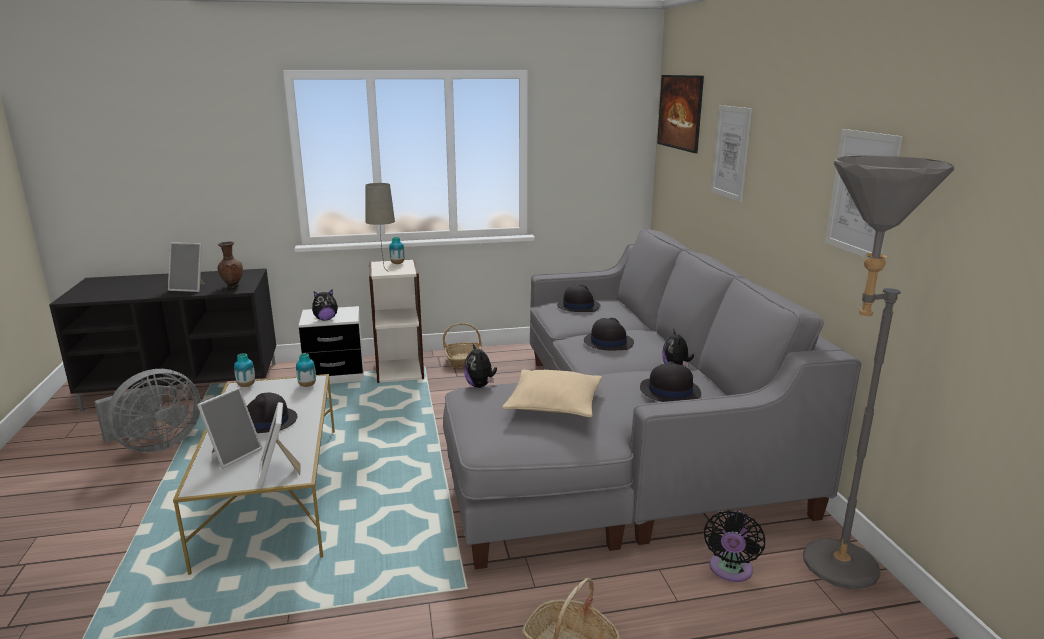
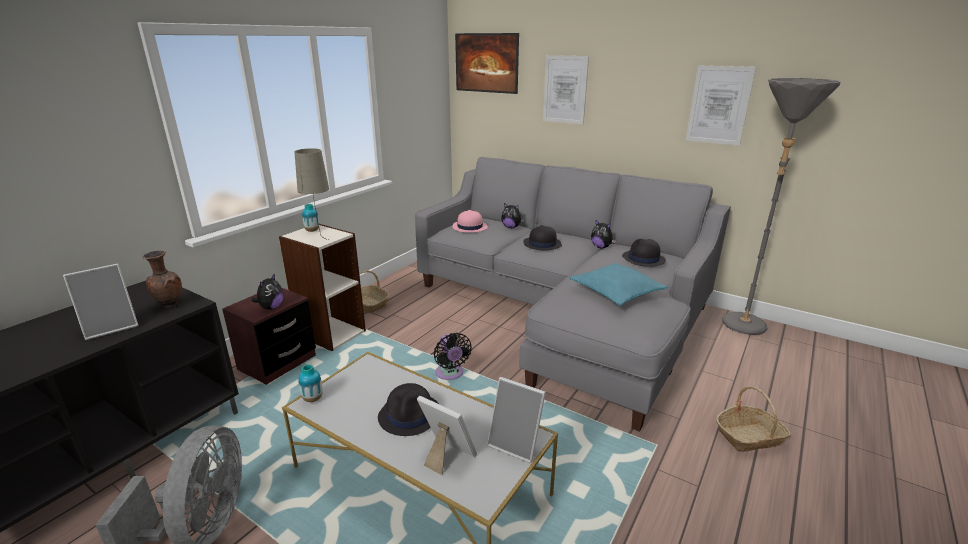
camera: 45 degrees left, 5 degrees up
(233, 454) = (446, 456): picture frame -> picture frame turned 45 degrees counterclockwise
(307, 385) = (371, 369): vase -> none
(335, 375) = (277, 363): white nightstand -> brown nightstand
(480, 385) = (544, 301): plush toy -> plush toy (511, 227)
(554, 404) = (616, 292): beige pillow -> turquoise pillow
(578, 306) = (469, 227): black hat -> pink hat
(730, 571) = (722, 352): black fan -> black fan (450, 374)

